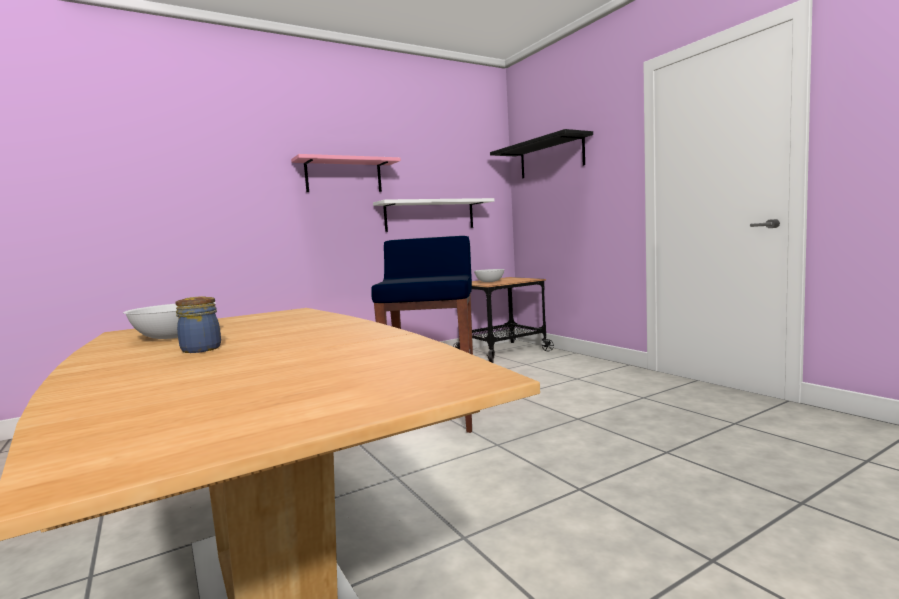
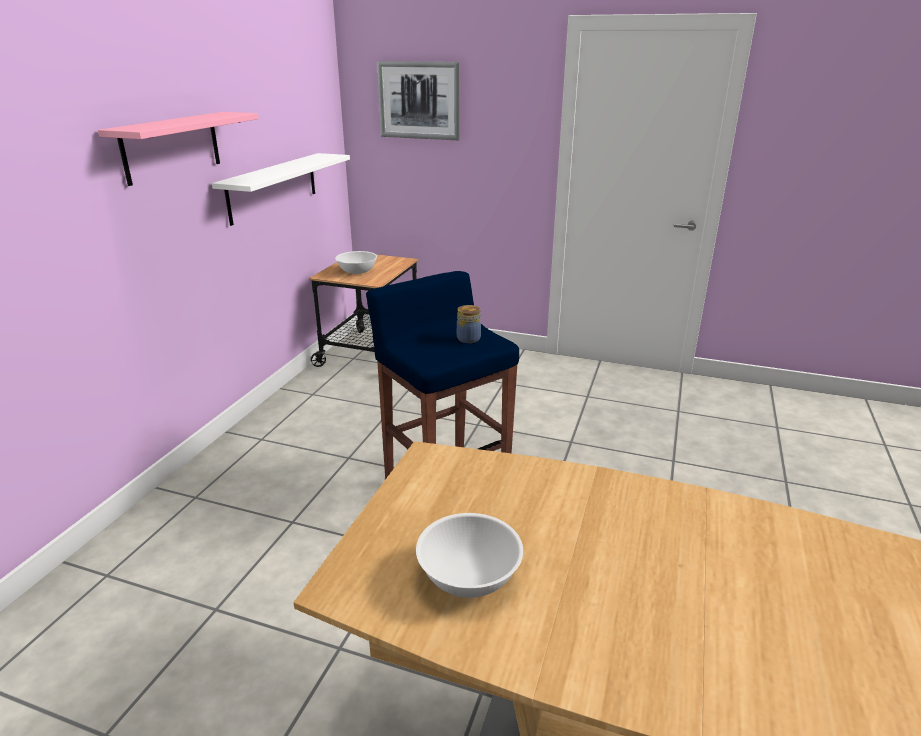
camera: 40 degrees left, 20 degrees up
(202, 349) = (598, 593): jar -> jar (467, 338)
(551, 157) = (419, 100): black shelf -> picture

